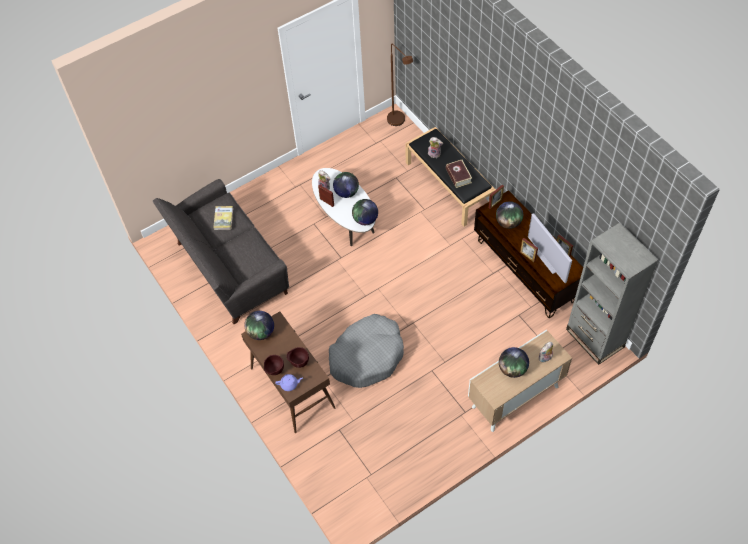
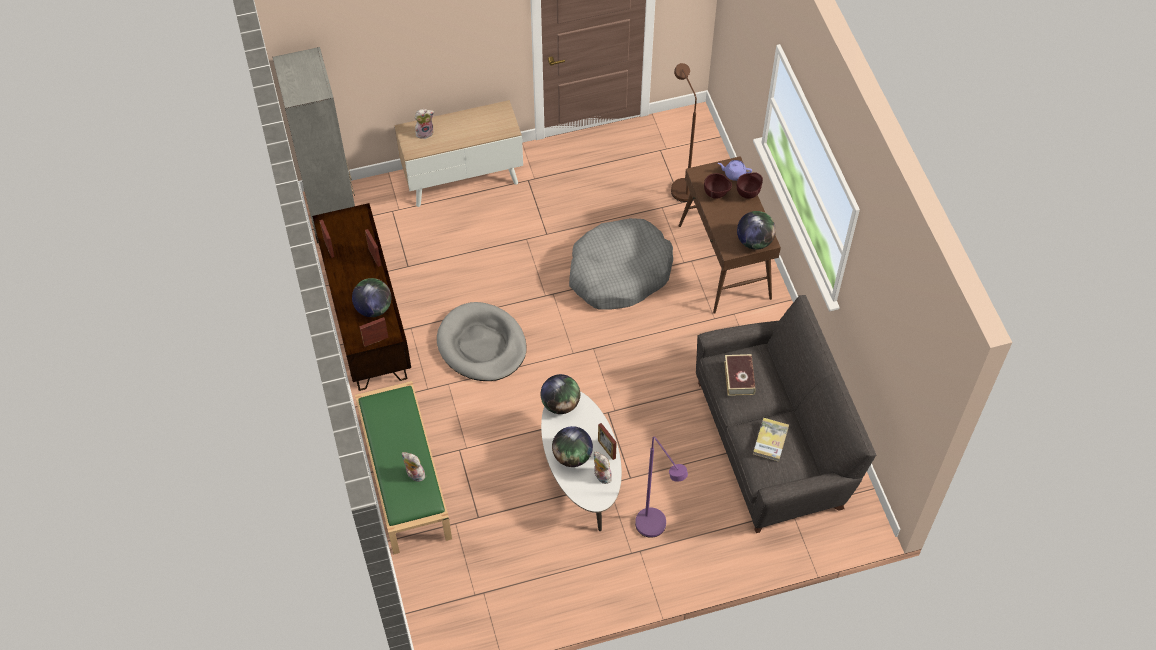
camera: 165 degrees left, 0 degrees up
(289, 200) = (655, 530): none -> purple floor lamp
(399, 122) = (428, 622): brown floor lamp -> brown floor lamp (681, 185)
(440, 276) = (482, 345): none -> grey dog bed
(449, 185) = (404, 477): black bench -> green bench
(458, 176) = (398, 425): book -> book (739, 378)
(512, 369) = (468, 132): globe -> none
(548, 260) = (352, 245): television -> none

